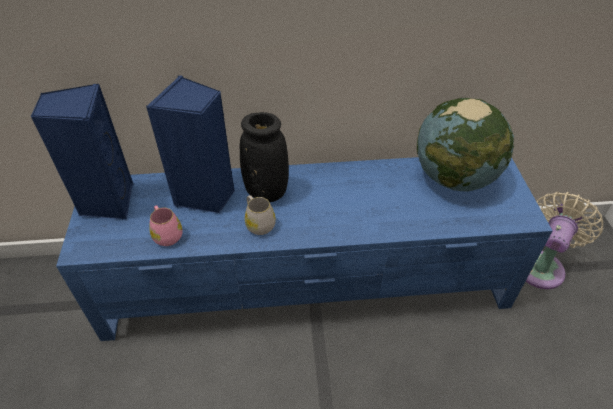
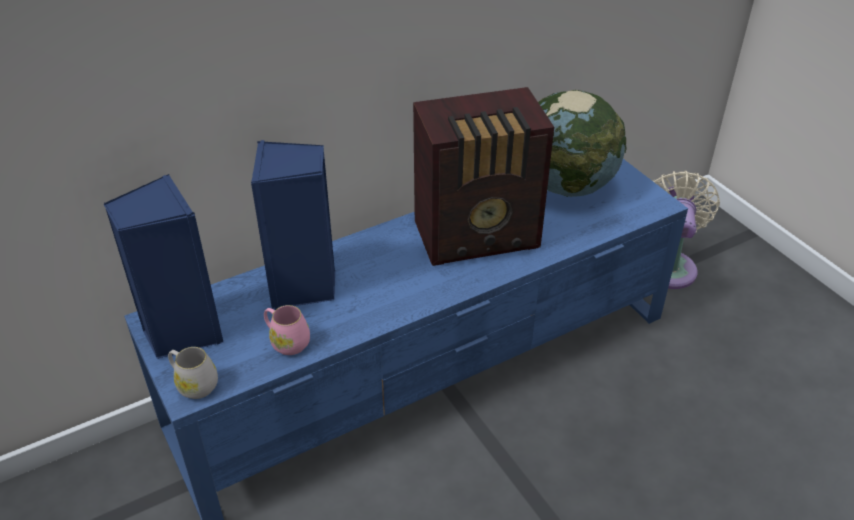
camera: 25 degrees left, 5 degrees down
(258, 223) = (387, 296): white mug -> white mug (194, 384)
(266, 191) = (372, 260): black vase -> none
(358, 198) = (479, 236): none -> radio

